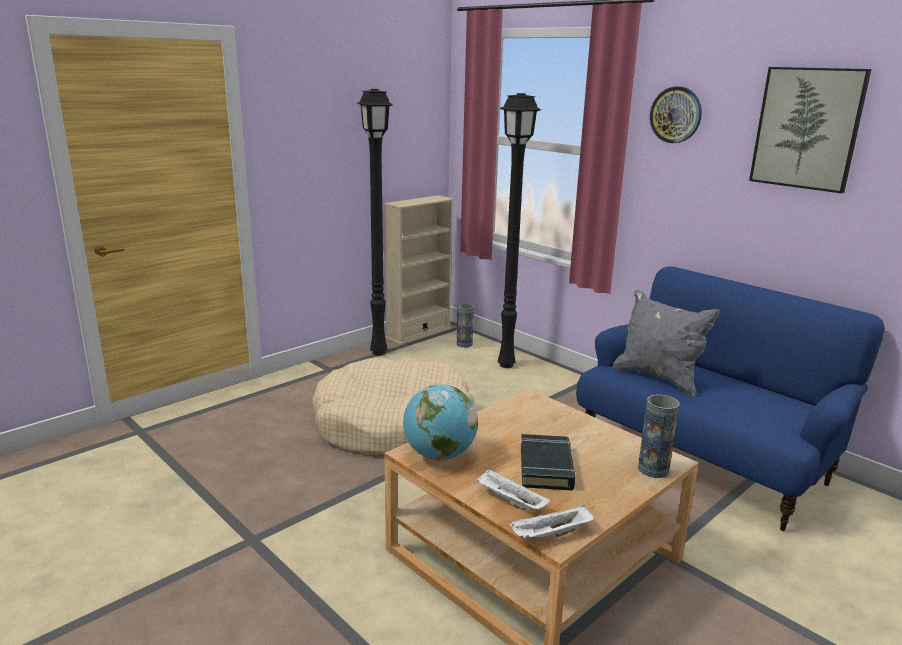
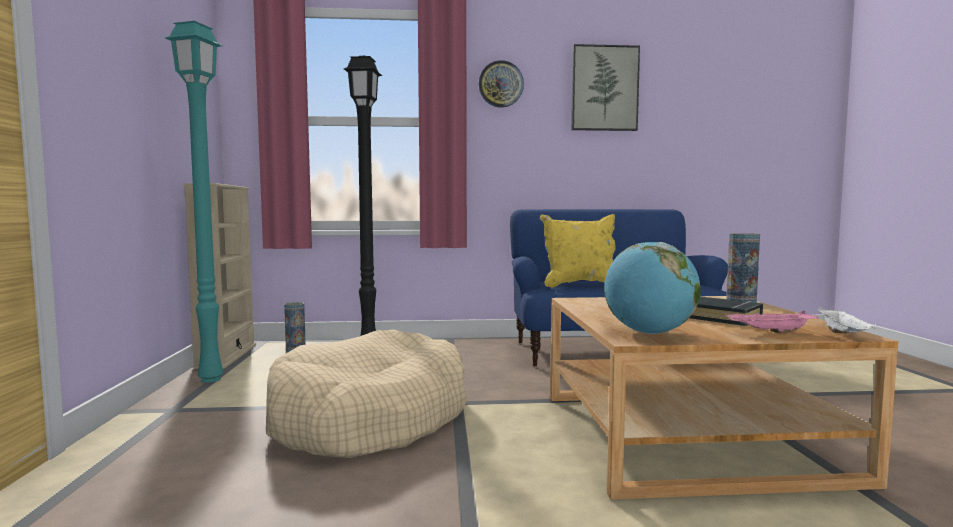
camera: 50 degrees left, 15 degrees down
(378, 353) = (211, 380): black floor lamp -> turquoise floor lamp
(509, 501) = (770, 332): white tray -> pink tray
(658, 378) = (580, 285): grey pillow -> yellow pillow

